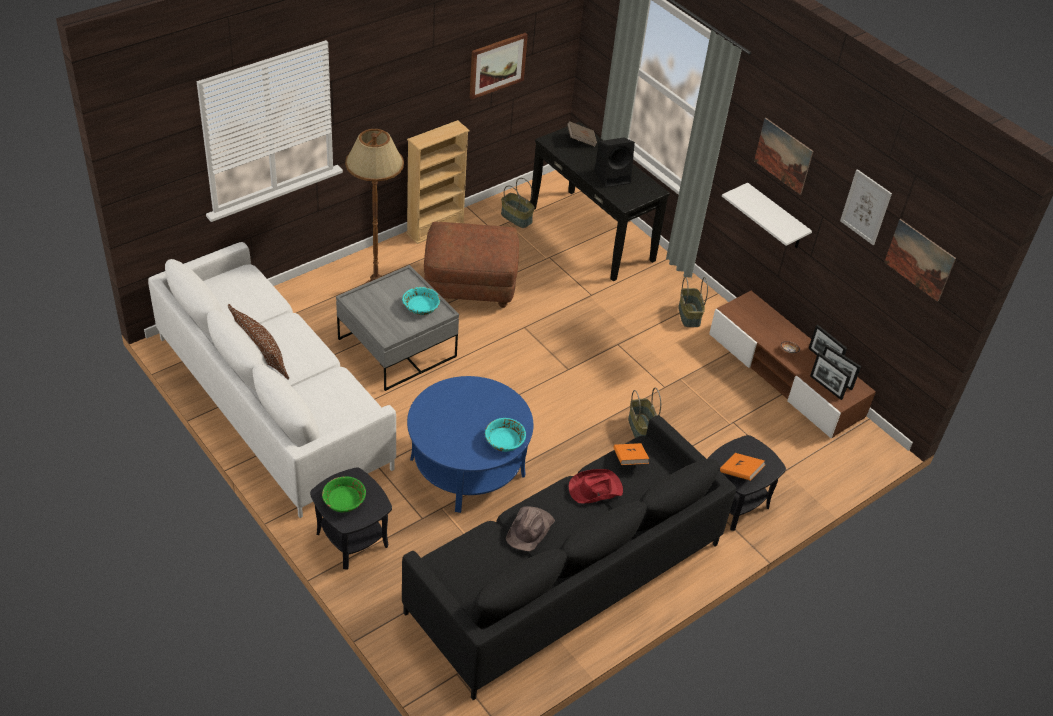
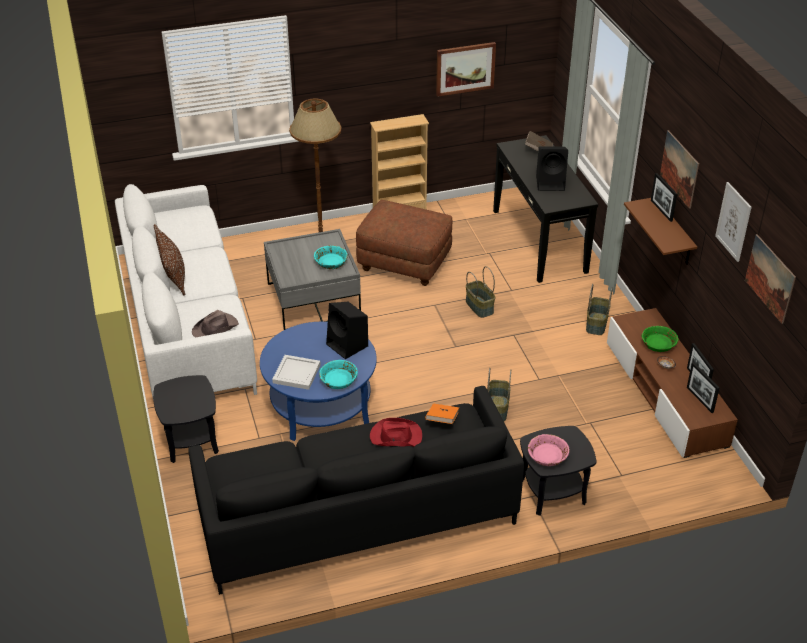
camera: 25 degrees right, 5 degrees down
(344, 500) = (178, 398): green bowl -> green bowl (658, 344)
(458, 444) = (297, 374): none -> white tray
(493, 399) = (348, 345): none -> black speaker
(517, 218) = (477, 217): basket -> basket (480, 307)
(530, 530) = (317, 455): brown hat -> brown hat (215, 328)
(740, 473) = (547, 456): orange book -> pink bowl
(776, 217) = (674, 233): white shelf -> brown shelf
(826, 387) = (686, 405): picture frame -> picture frame (661, 210)

